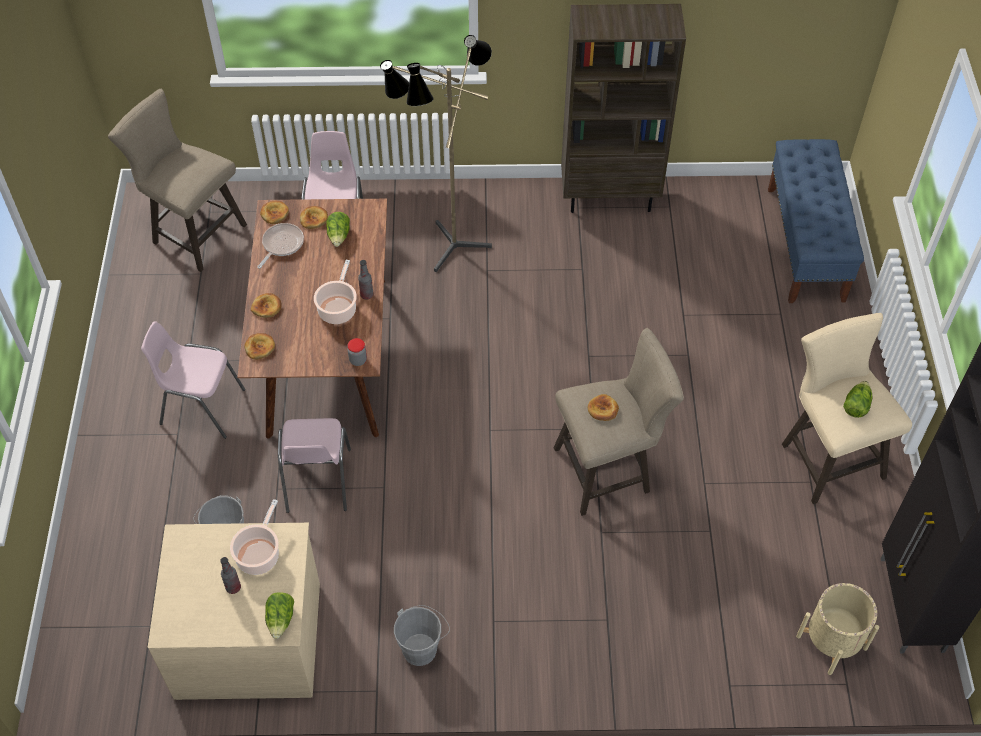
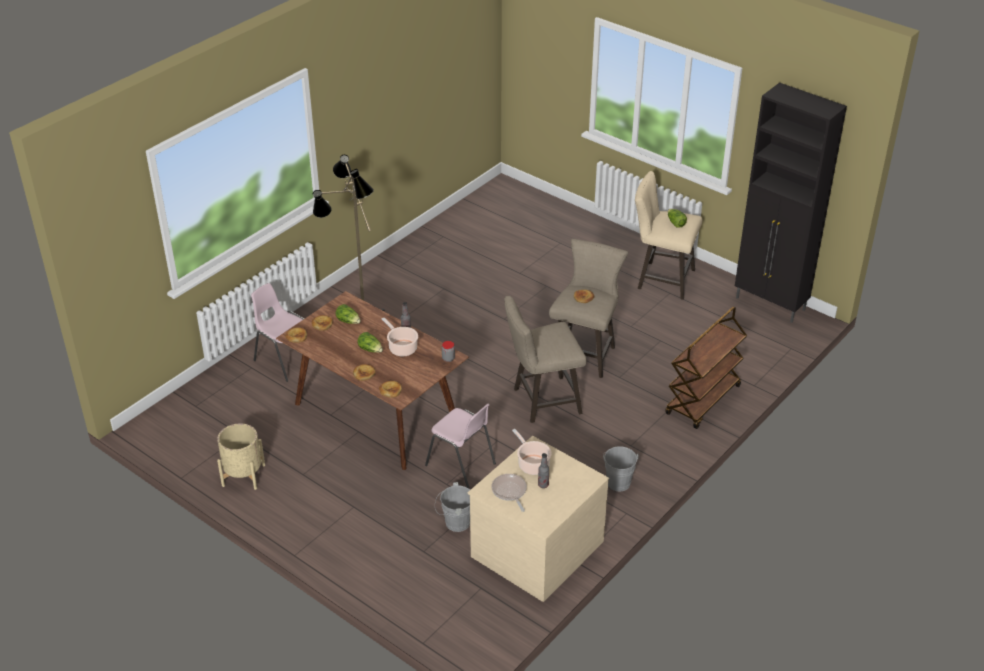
camera: 50 degrees left, 15 degrees down
(193, 232) = (202, 421): beige stool -> beige stool (542, 401)
(201, 407) = (346, 486): pink chair -> none
(281, 244) = (324, 345): frying pan -> frying pan (509, 491)
(281, 619) = (584, 476): lettuce -> lettuce (370, 349)
(610, 197) = (408, 251): brown bookcase -> none
(644, 647) = (703, 401): none -> brown cart
(805, 244) = (528, 210): blue bench -> none
(831, 642) = (764, 339): beige planter -> beige planter (243, 475)

